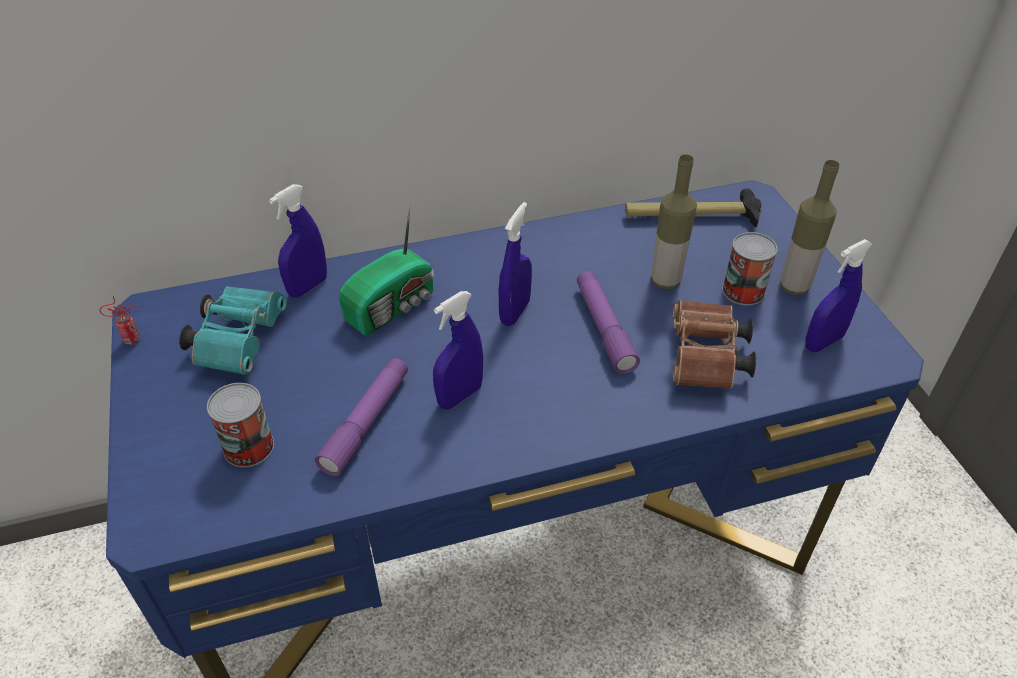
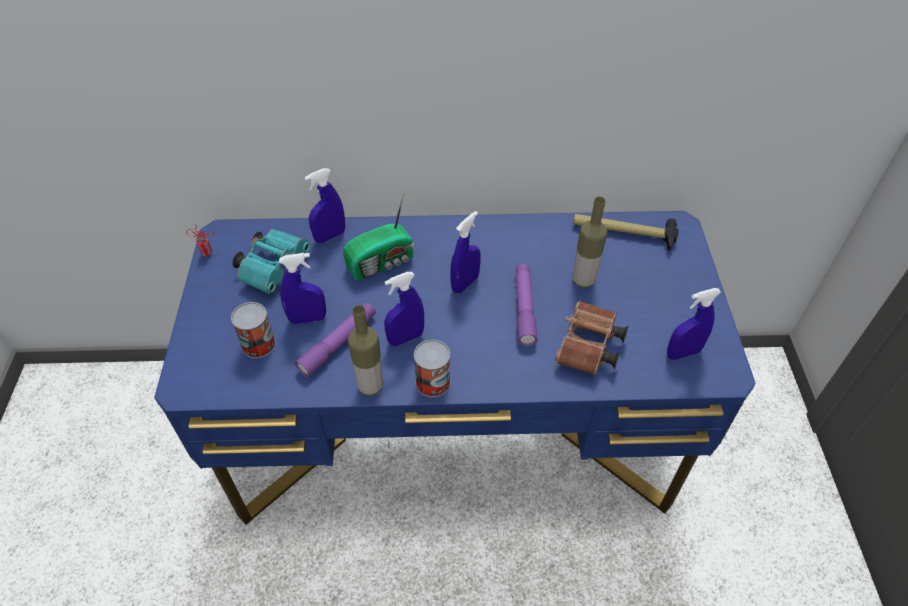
camera: 15 degrees right, 5 degrees up
(311, 398) = (307, 319): none -> blue spray bottle
(743, 291) = (638, 300): can -> can (433, 382)
(794, 286) = (679, 304): bottle -> bottle (370, 386)

